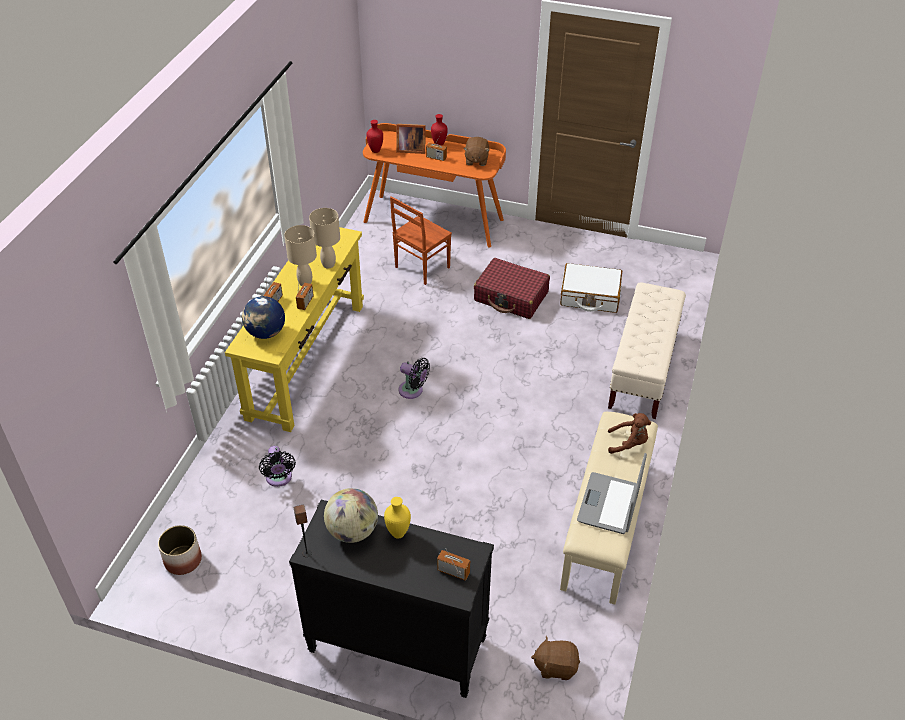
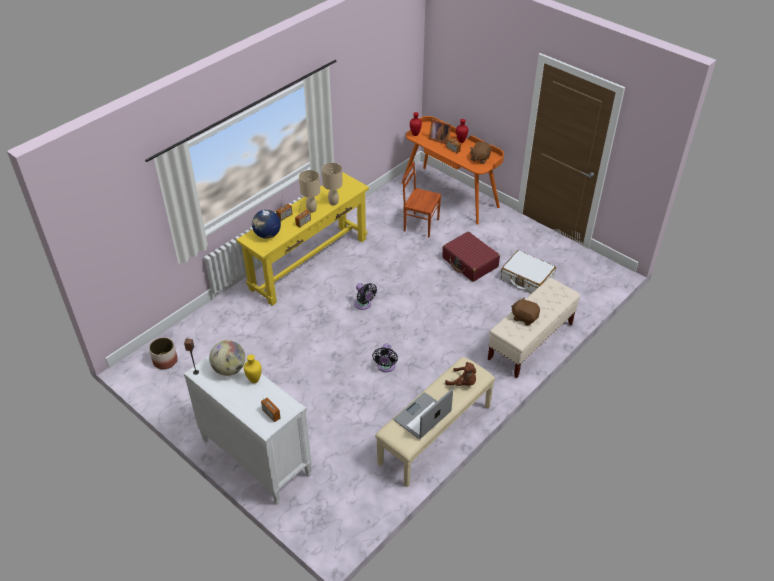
camera: 25 degrees right, 0 degrees up
(279, 478) = (248, 332): black fan -> black fan (385, 367)
(396, 645) = (255, 457): black dresser -> white dresser
(421, 267) = (421, 224): brown chair -> brown chair turned 45 degrees clockwise
(555, 666) = (343, 509): brown plush toy -> brown plush toy (524, 317)

